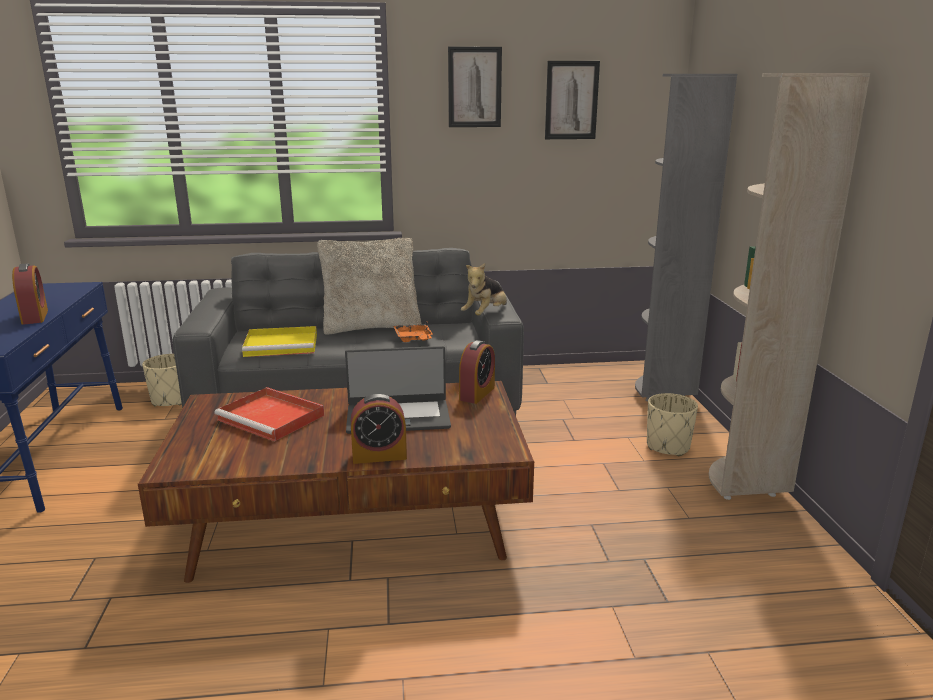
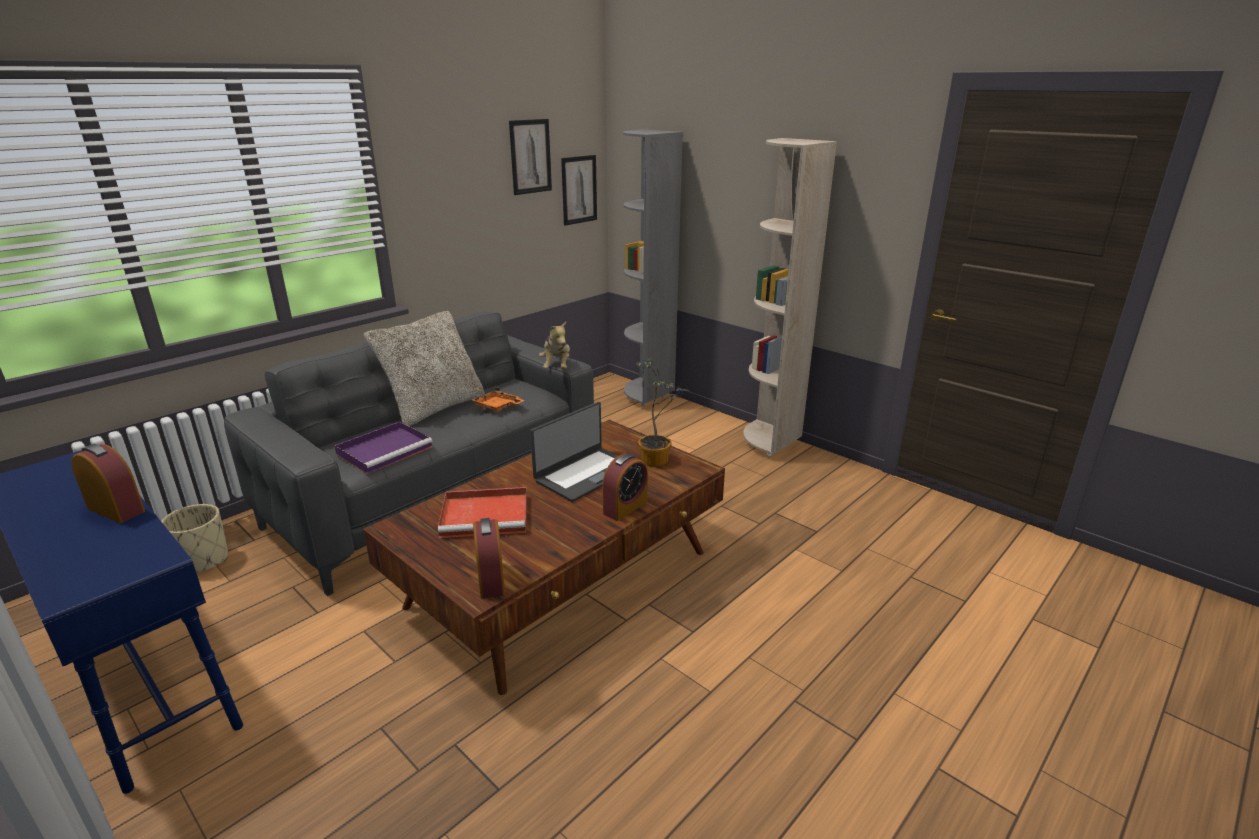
camera: 40 degrees left, 5 degrees up
(283, 345) = (386, 449): yellow tray -> purple tray
(474, 87) = (452, 150): picture -> picture (579, 190)
(477, 393) = (610, 435): alarm clock -> alarm clock (491, 579)
(483, 428) = (658, 459): none -> potted plant
(668, 446) = (697, 434): beige planter -> none

